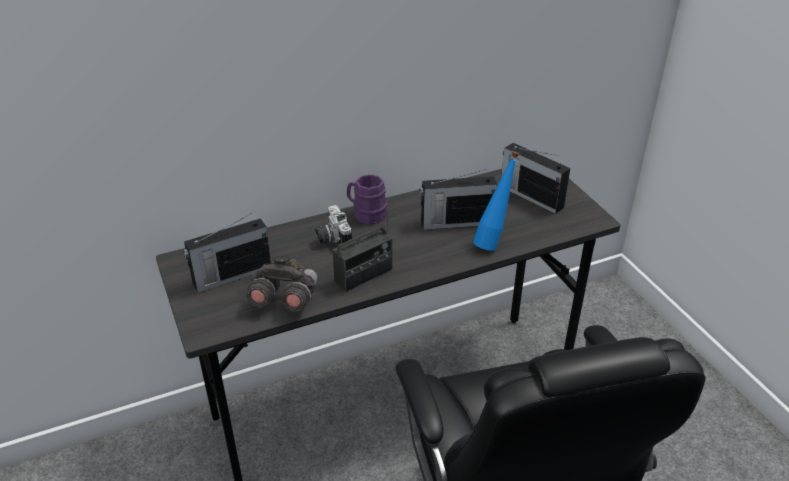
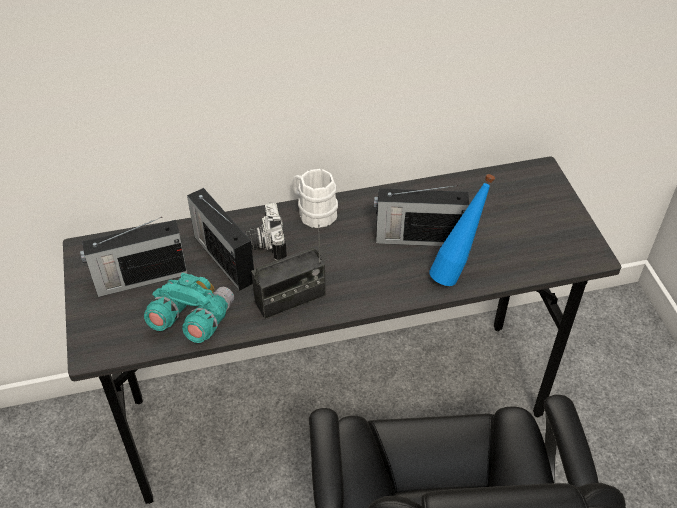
camera: 10 degrees right, 10 degrees up
(284, 299) = (192, 320): grey binoculars -> turquoise binoculars
(366, 214) = (313, 213): purple mug -> white mug
(530, 196) = (518, 211): radio -> radio (223, 258)

